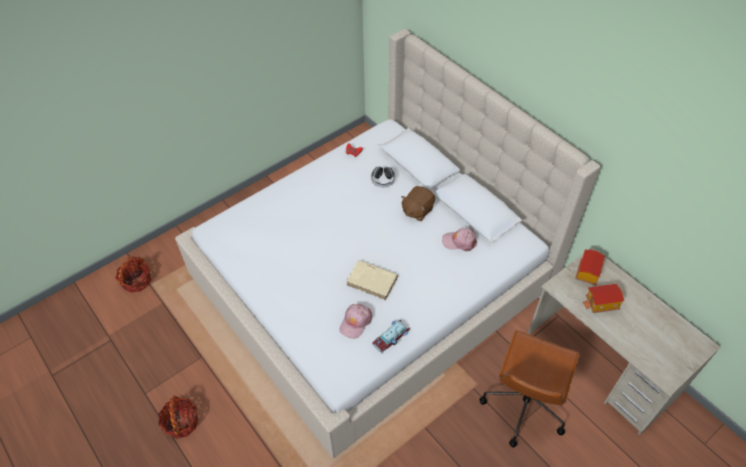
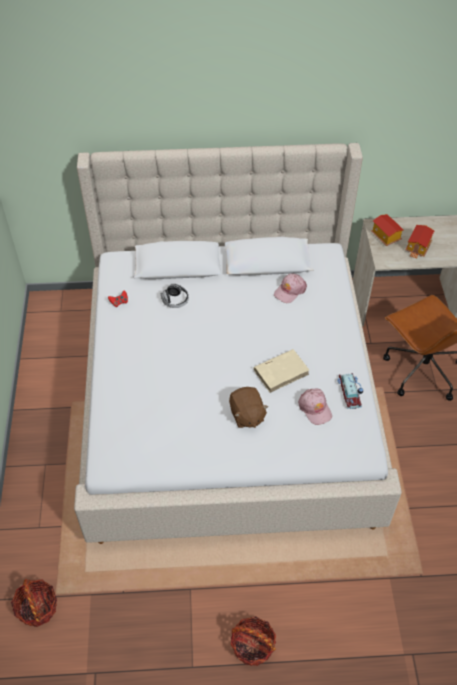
camera: 55 degrees left, 0 degrees up
(417, 210) = (231, 297): brown plush toy -> brown plush toy (246, 415)

